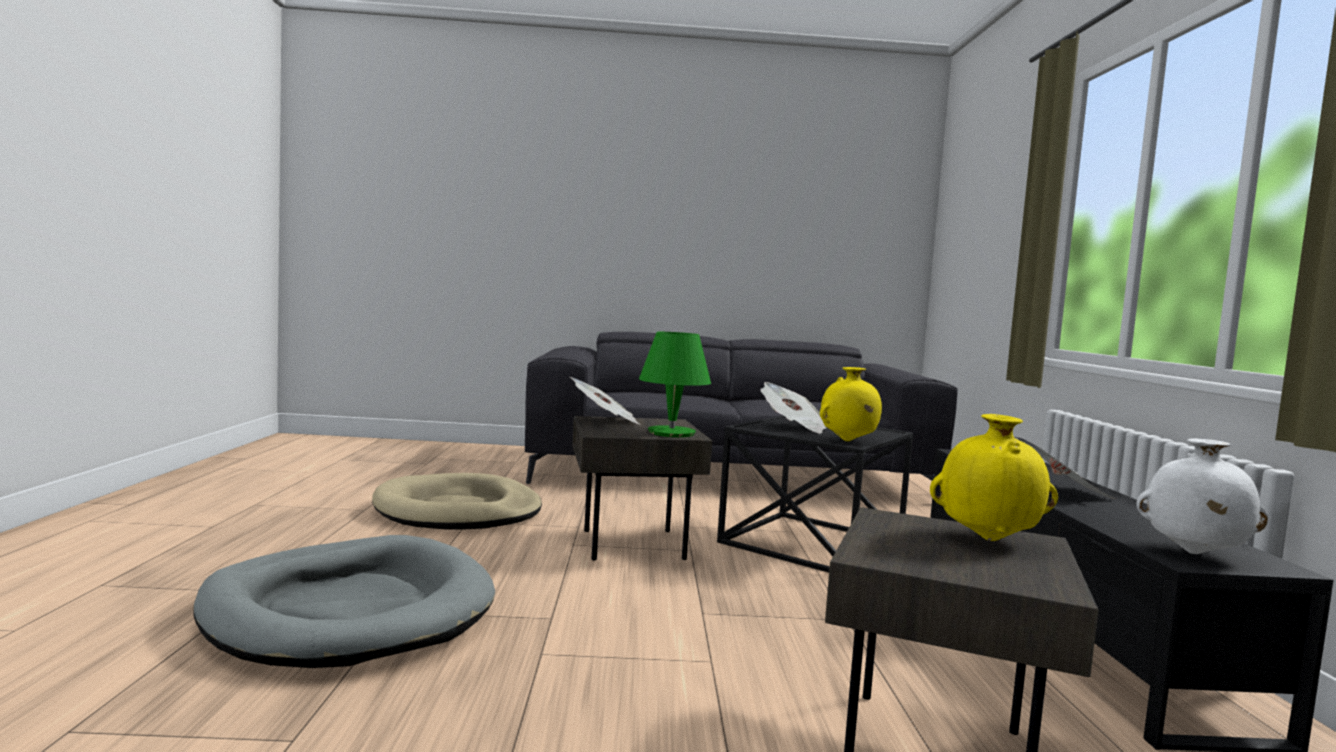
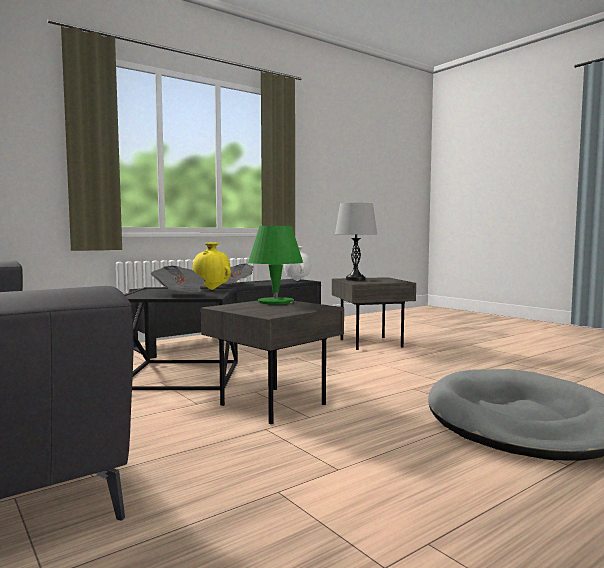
camera: 125 degrees left, 0 degrees up
(458, 510) = (319, 491): beige dog bed -> none
(605, 421) = (274, 312): newspaper -> none
(989, 539) = (355, 279): yellow vase -> grey table lamp

